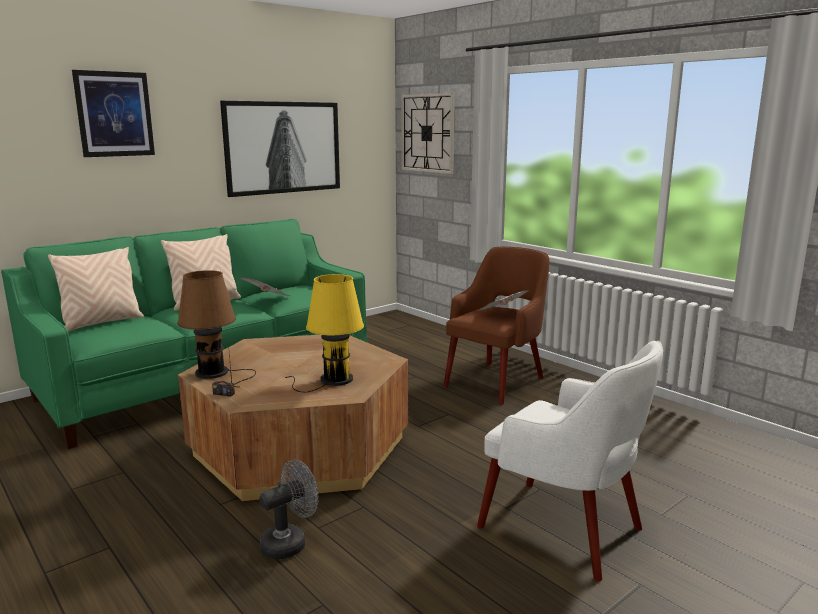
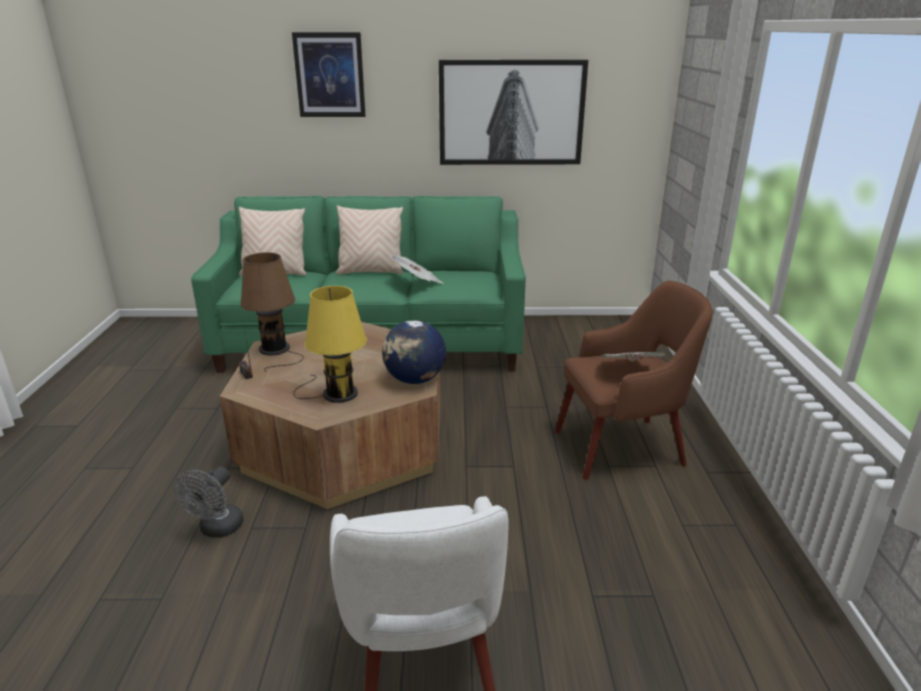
camera: 40 degrees right, 10 degrees up
(290, 542) = (218, 529): grey fan -> grey fan turned 105 degrees clockwise
(375, 356) = (414, 380): none -> globe
(427, 133) = (695, 104): wall clock -> none

